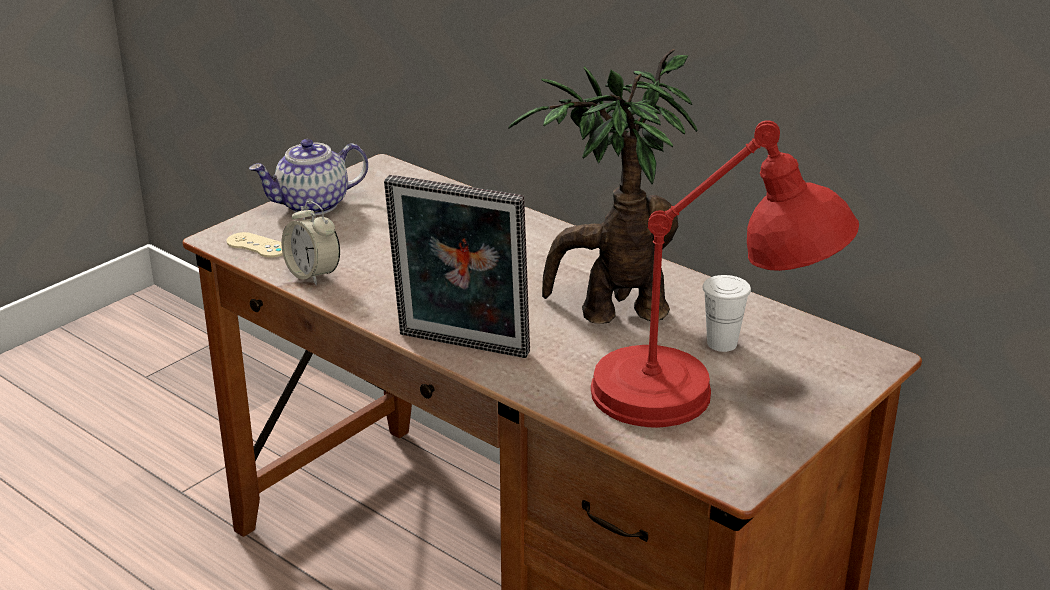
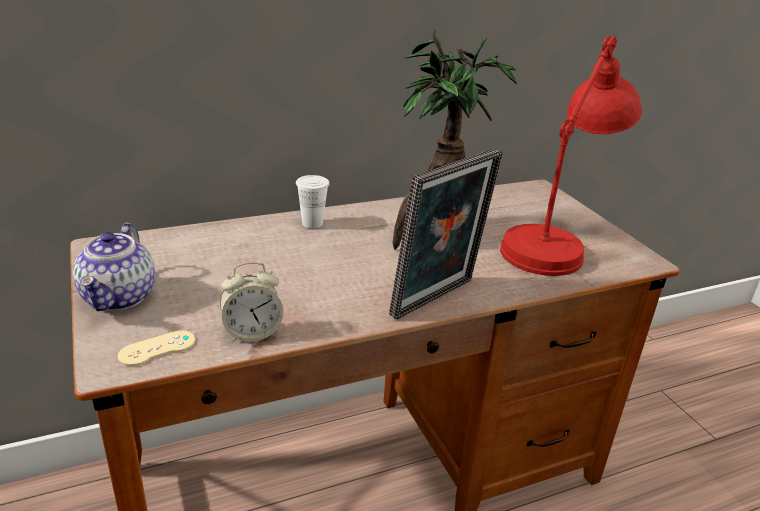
camera: 65 degrees left, 0 degrees up
(722, 343) = (497, 217): white cup -> white cup (312, 223)

